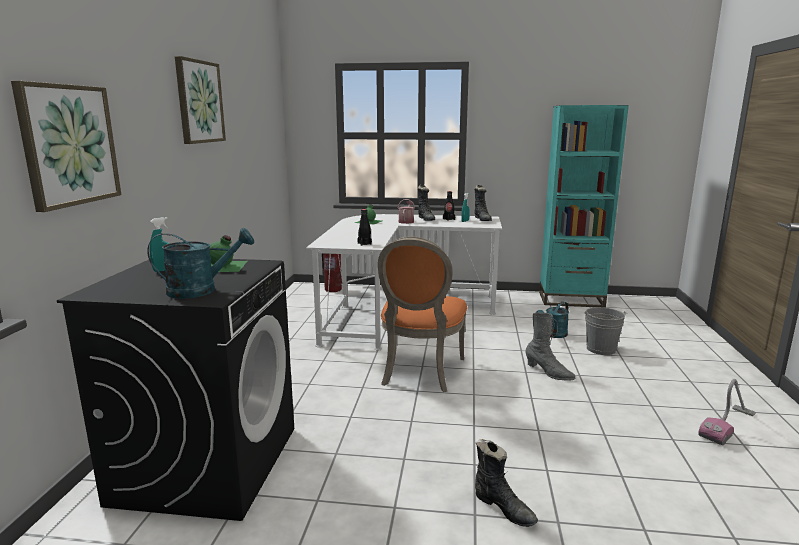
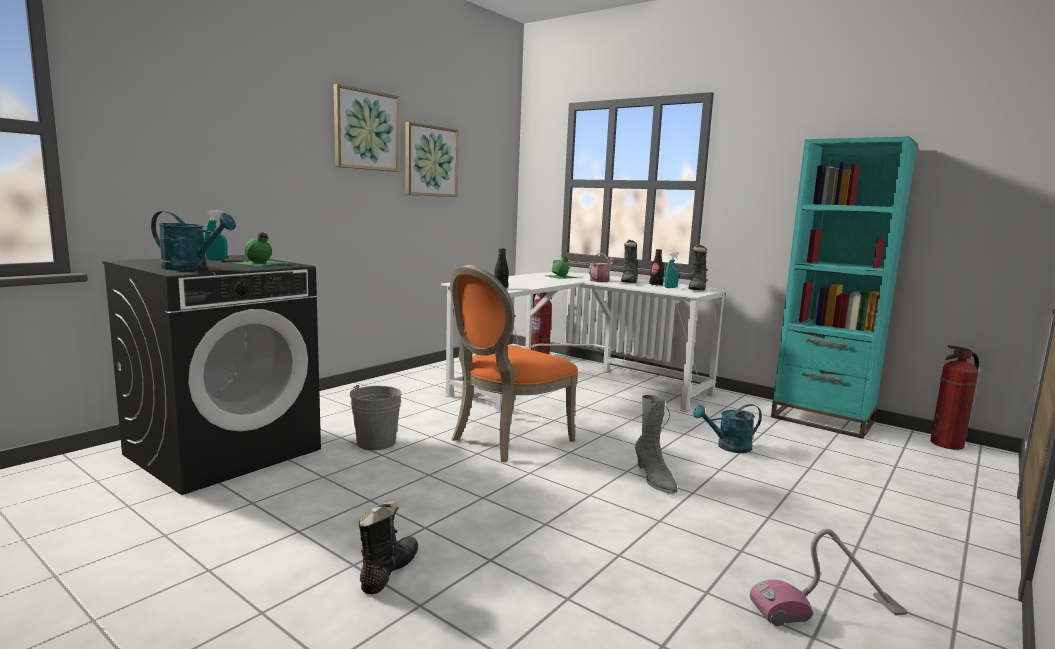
camera: 30 degrees right, 5 degrees down
(69, 145) = (174, 146): picture -> picture (430, 161)
(503, 508) = (388, 571): black boot -> black boot turned 150 degrees counterclockwise
(600, 349) = (772, 477): grey bucket -> grey bucket (376, 442)
(643, 300) = (947, 444): none -> fire extinguisher

